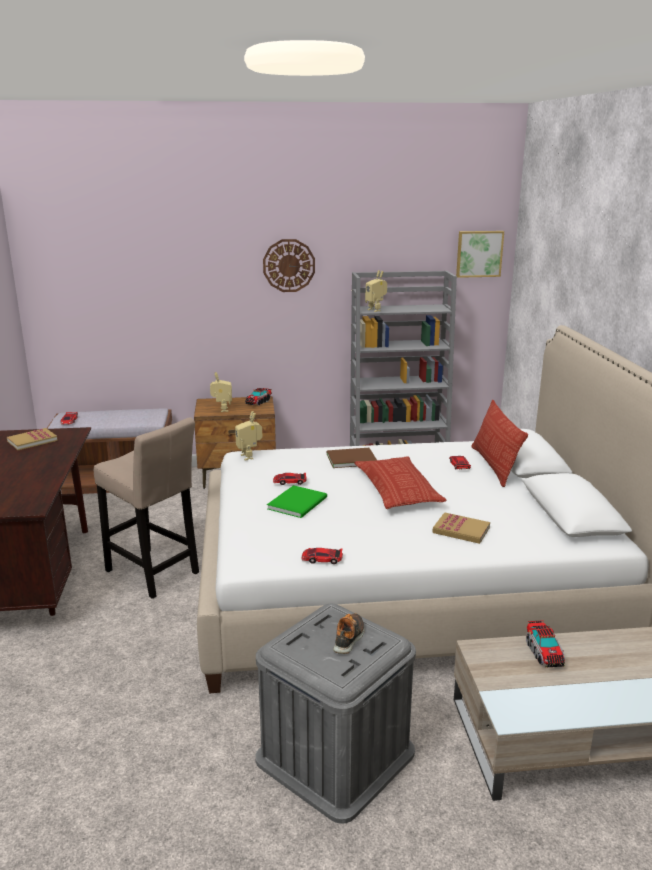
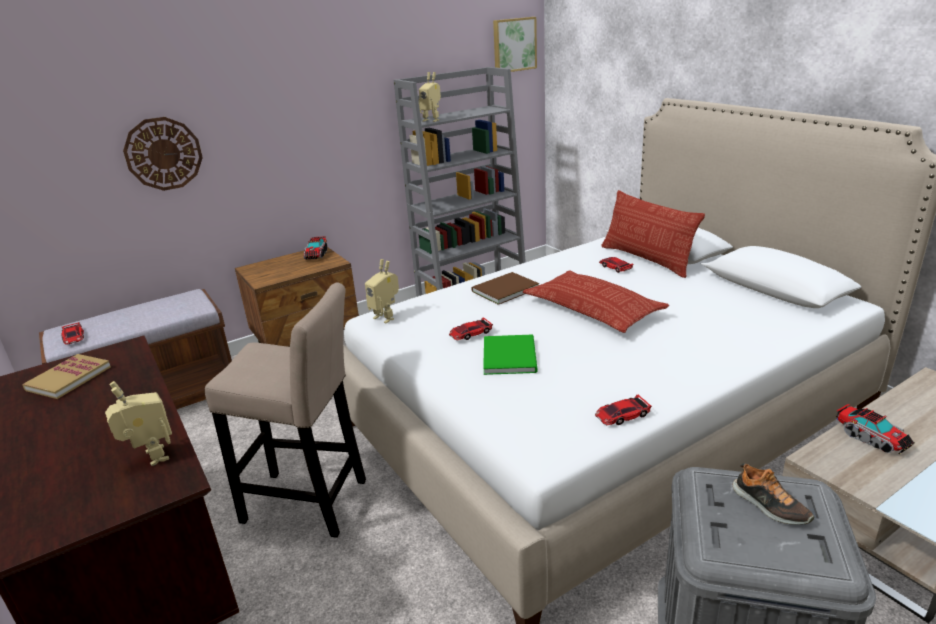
camera: 25 degrees left, 5 degrees up
(222, 409) = (281, 273): toy robot -> toy robot (151, 457)
(289, 265) = (320, 79): wall clock -> wall clock (163, 154)
(349, 638) = (769, 506): shoe -> shoe turned 150 degrees clockwise
(461, 530) = (710, 333): book -> none

